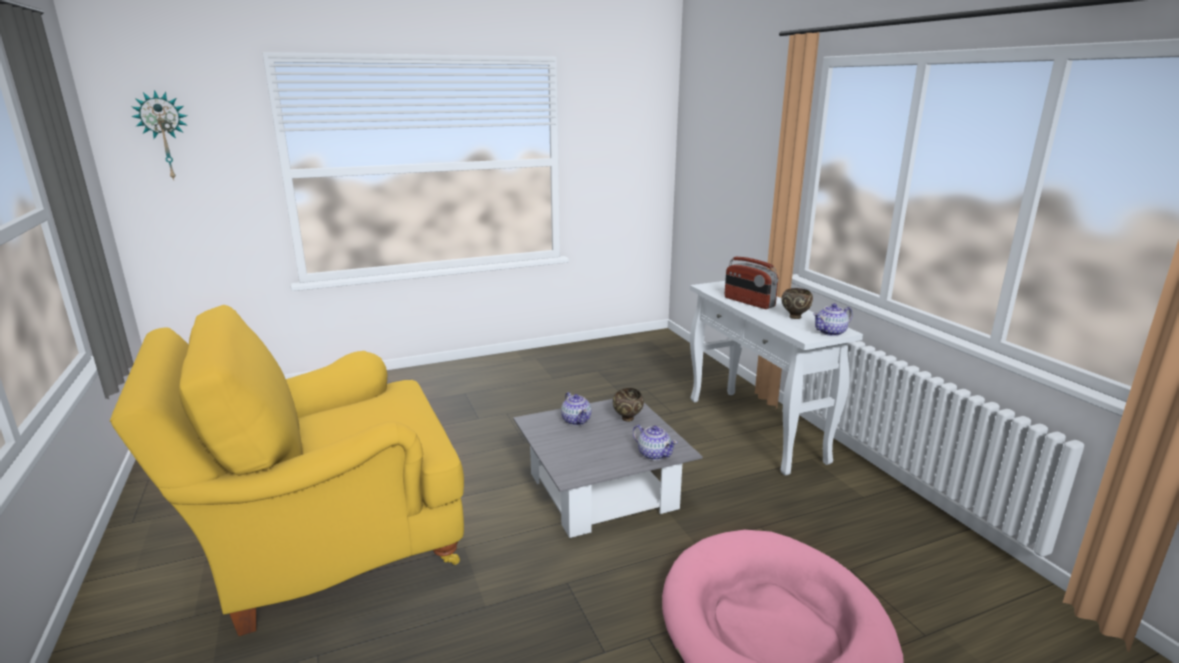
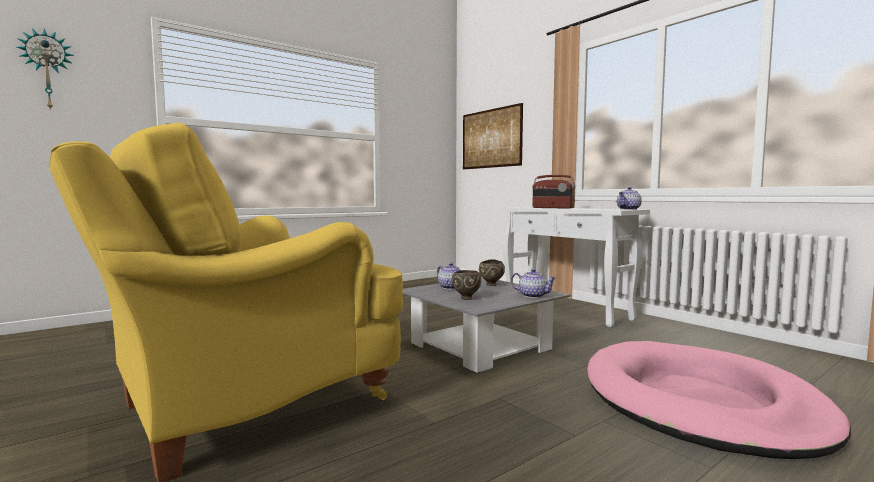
camera: 15 degrees left, 15 degrees down
(713, 161) = (491, 138): none -> picture
(794, 316) = (593, 208): brown bowl -> brown bowl (466, 298)

